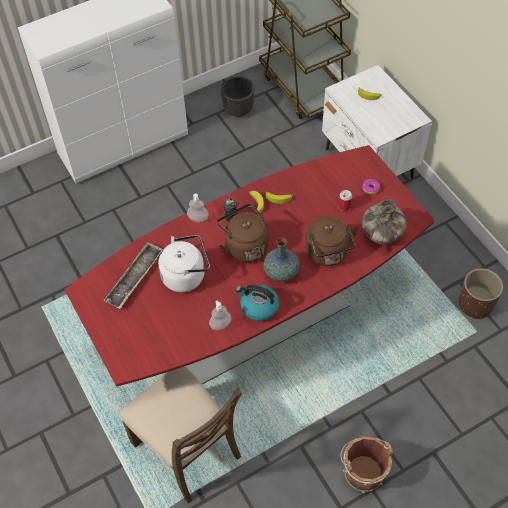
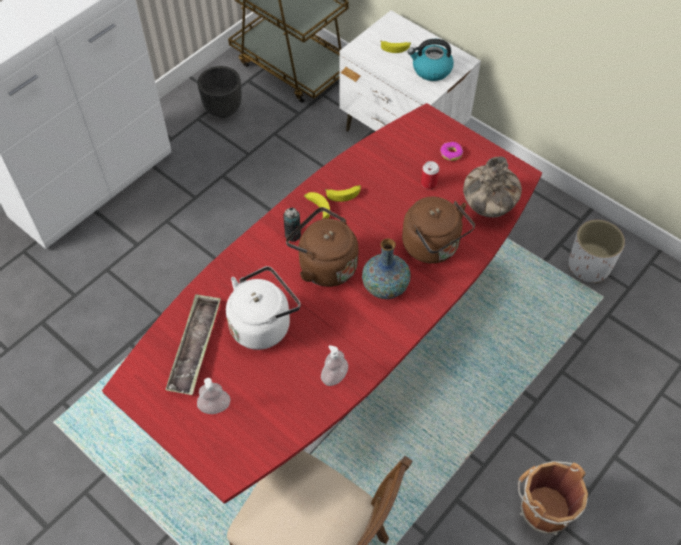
camera: 20 degrees left, 0 degrees up
(198, 218) = (250, 246): soap dispenser -> soap dispenser (215, 407)
(258, 307) = (374, 339): kettle -> kettle (431, 70)
(475, 304) = (589, 266): brown planter -> white planter

